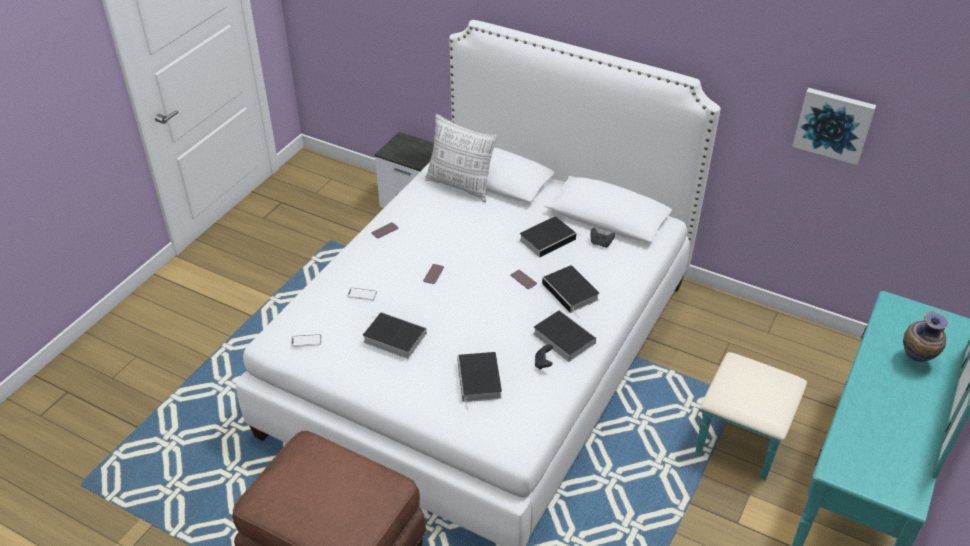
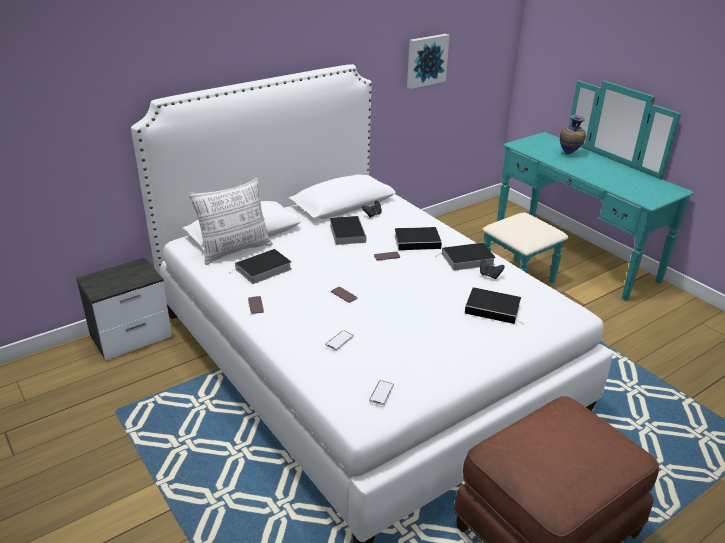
camera: 65 degrees left, 10 degrees down
(392, 338) = (414, 337): book -> book (262, 270)

